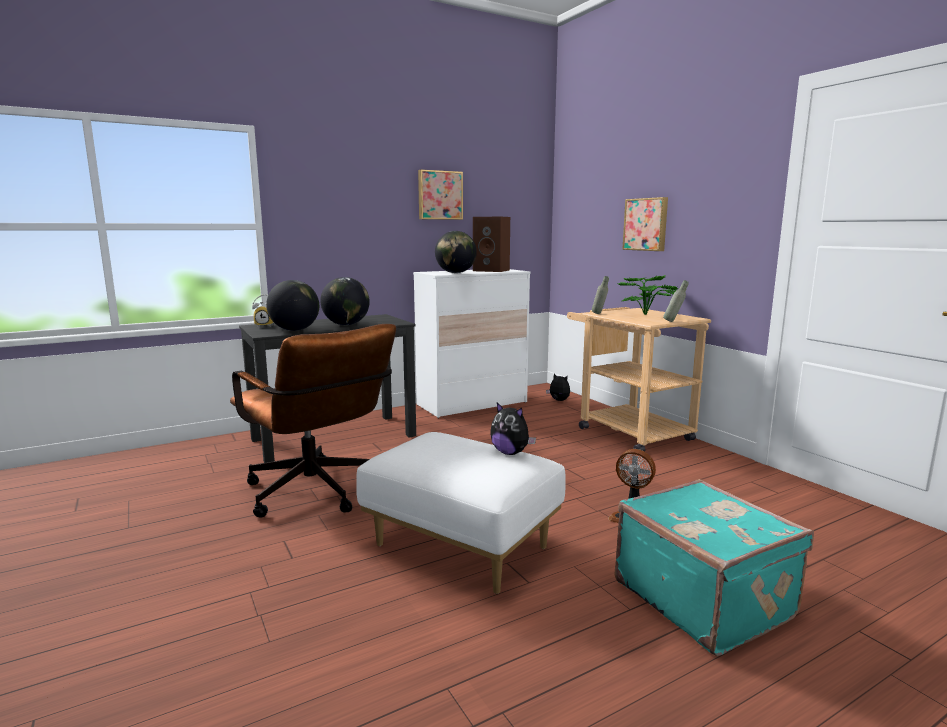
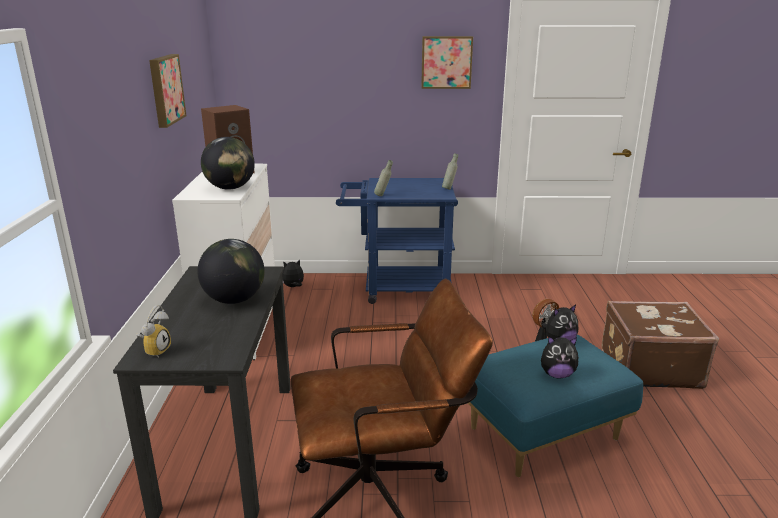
camera: 60 degrees left, 10 degrees up
(295, 330) = (225, 335): globe -> none
(438, 459) = (557, 374): none -> plush toy
(463, 546) = (543, 432): white ottoman -> blue ottoman
(627, 431) = (398, 289): beige cart -> blue cart
(646, 224) = (366, 99): picture -> picture (446, 62)
(647, 314) = (406, 185): potted plant -> none
(703, 598) = (648, 367): turquoise suitcase -> brown suitcase

